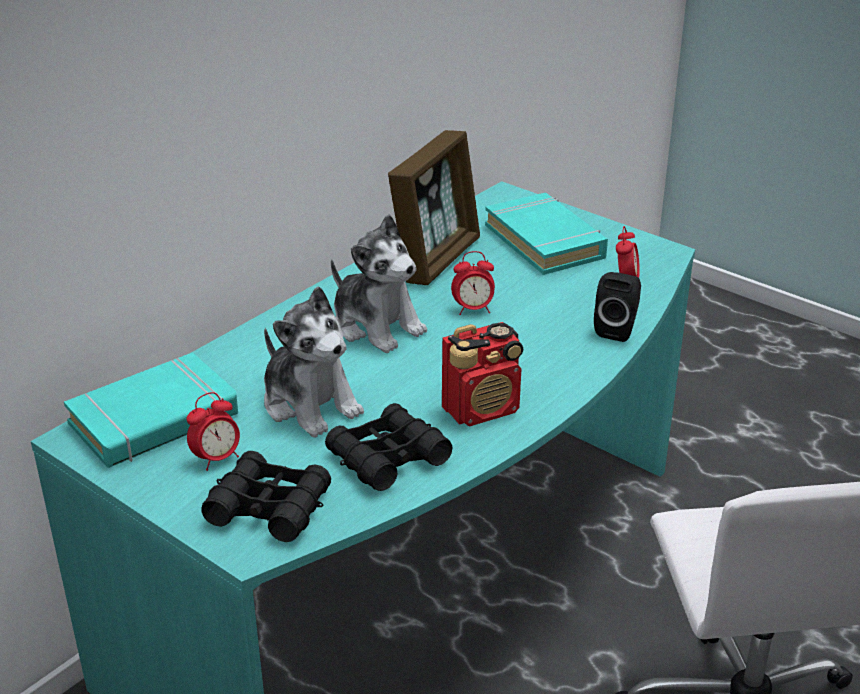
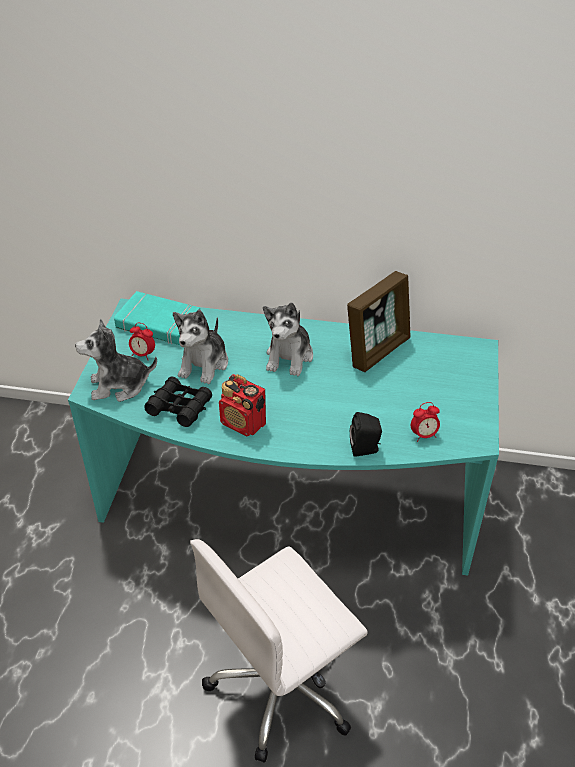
camera: 60 degrees right, 10 degrees up
(269, 507) = (119, 385): black binoculars -> plush toy
(436, 258) = (377, 350): picture frame -> picture frame turned 45 degrees counterclockwise
(473, 309) = (336, 384): alarm clock -> none
(545, 241) = (439, 385): turquoise book -> none

